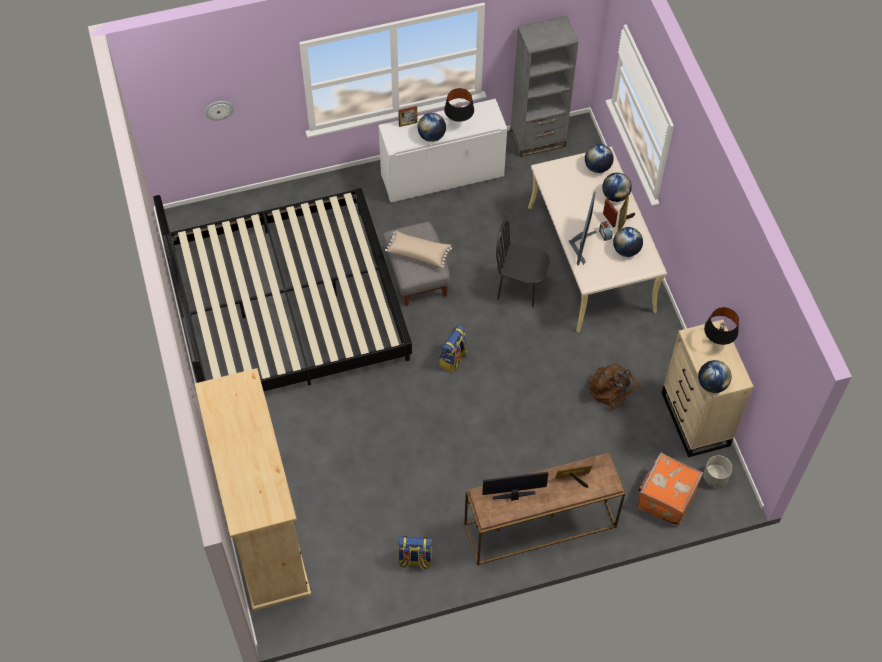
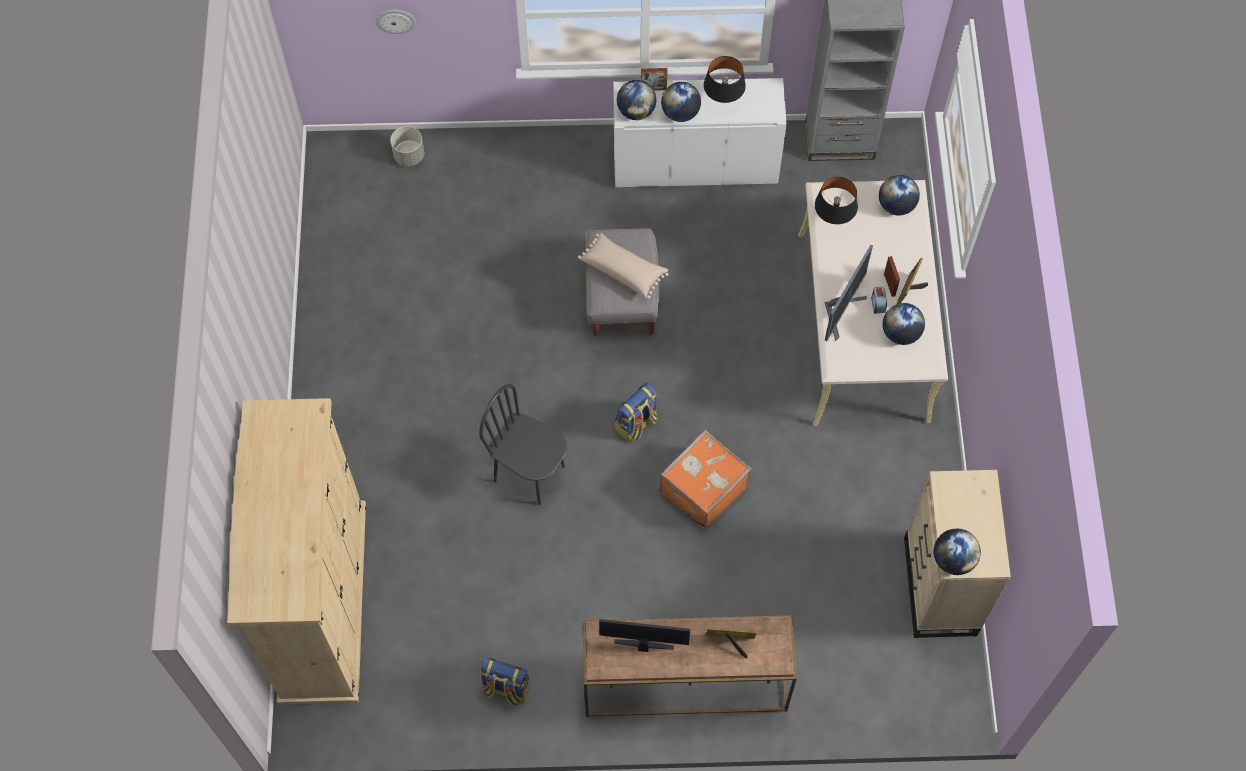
camera: 15 degrees right, 5 degrees up
(287, 306) = (439, 301): bed -> none
(519, 289) = (753, 347): black chair -> black chair (529, 473)
(612, 389) = (837, 517): brown backpack -> none
(615, 195) = (908, 252): globe -> globe (636, 111)
(665, 497) = (866, 686): orange suitcase -> orange suitcase (702, 489)
(715, 477) = (943, 674): grey planter -> grey planter (409, 155)
(717, 341) = (979, 499): black table lamp -> black table lamp (833, 220)

